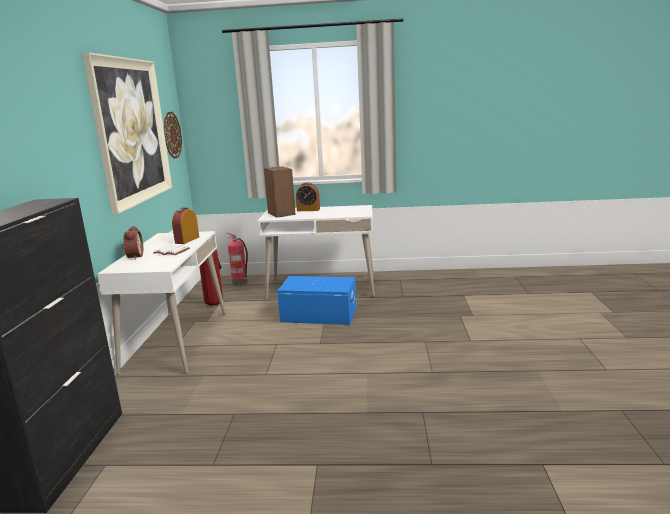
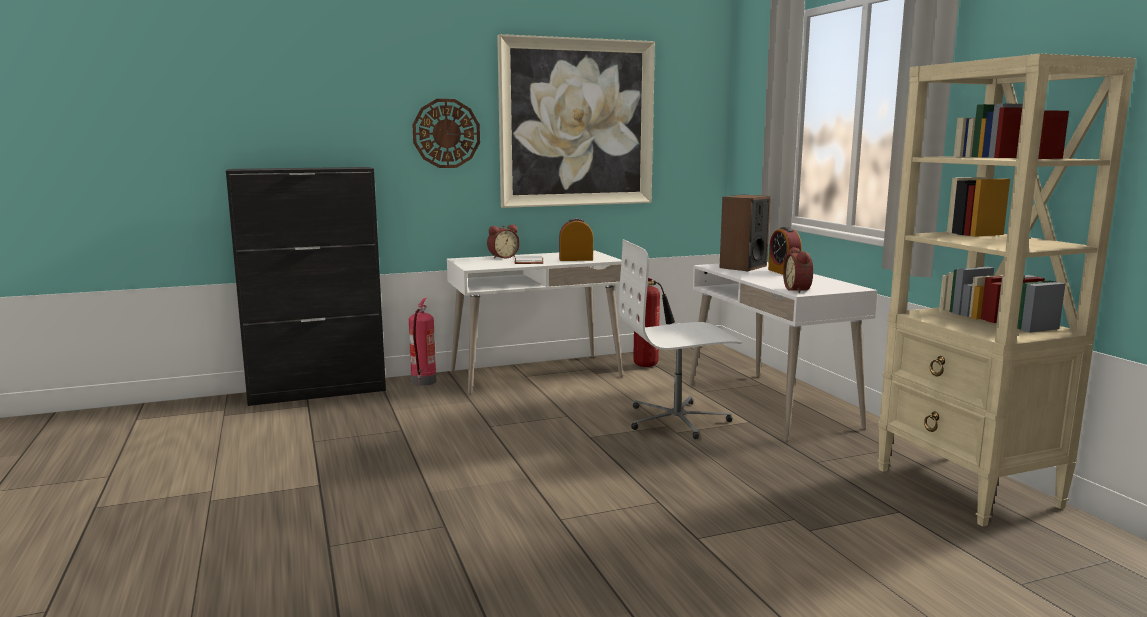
camera: 65 degrees right, 5 degrees down
(172, 135) = (688, 137): wall clock -> wall clock (446, 133)
(240, 283) = (725, 362): fire extinguisher -> fire extinguisher (423, 382)
(319, 314) = (677, 420): blue storage box -> white office chair
(358, 214) = (799, 290): none -> alarm clock
(448, 278) = (967, 488): none -> beige bookcase

